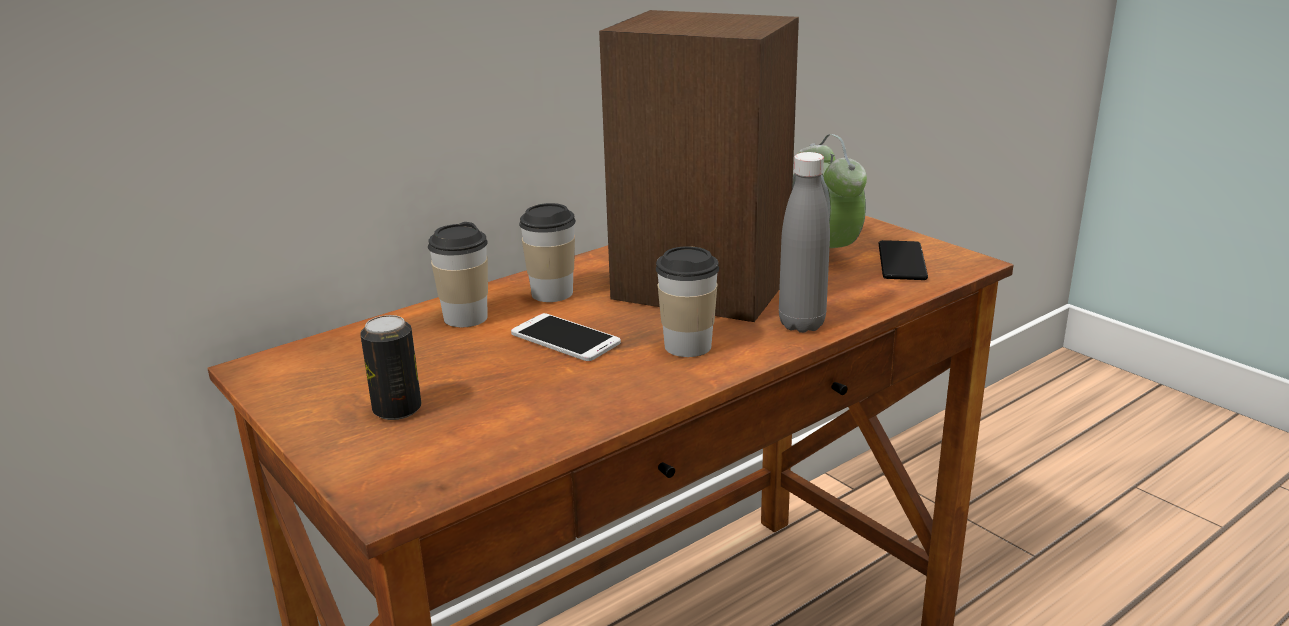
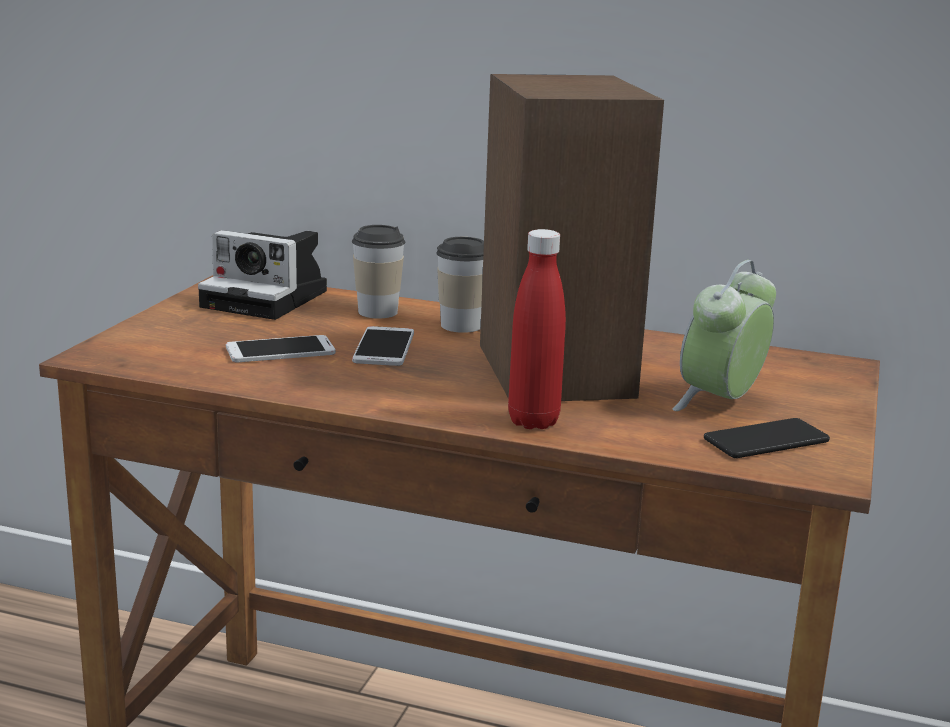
camera: 55 degrees right, 5 degrees down
(349, 359) = (270, 299): none -> camera
(397, 409) = (212, 328): can -> none
(512, 388) = (280, 350): none -> phone
(688, 346) = (426, 388): cup -> none
(801, 324) = (533, 421): grey bottle -> red bottle

